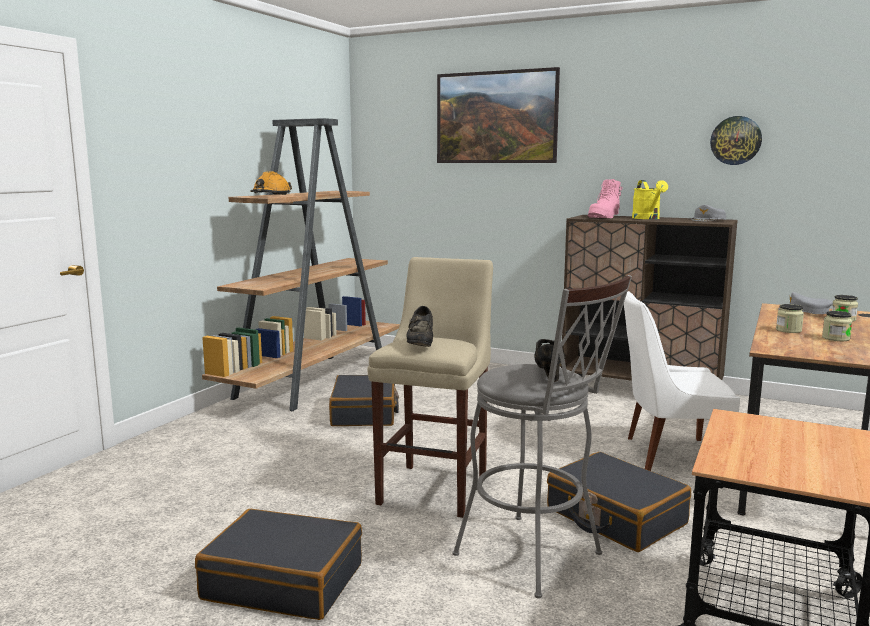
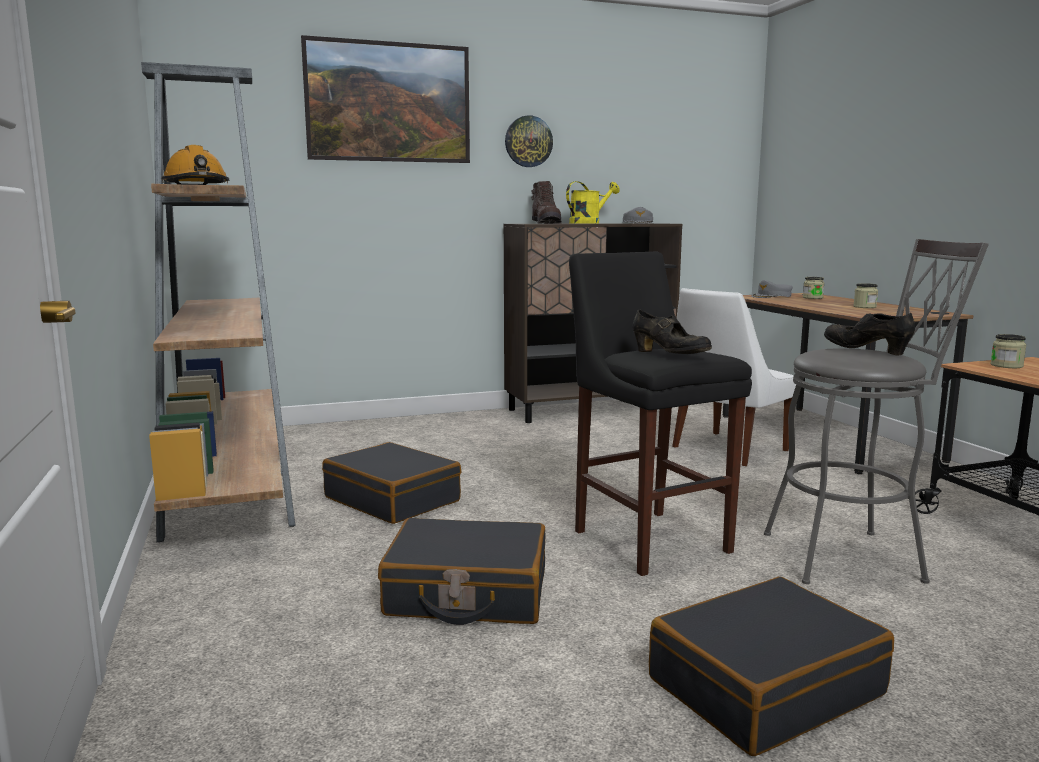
camera: 45 degrees left, 0 degrees up
(436, 487) = (647, 538): beige stool -> black stool
(604, 217) = (546, 223): pink boot -> brown boot
(615, 517) = (812, 505): black suitcase -> black suitcase (467, 593)
(648, 218) = (589, 223): yellow watering can -> yellow watering can turned 75 degrees counterclockwise
(736, 140) = (644, 144): wall clock -> wall clock (528, 141)
(788, 330) = (823, 306): jar -> jar (1006, 365)

